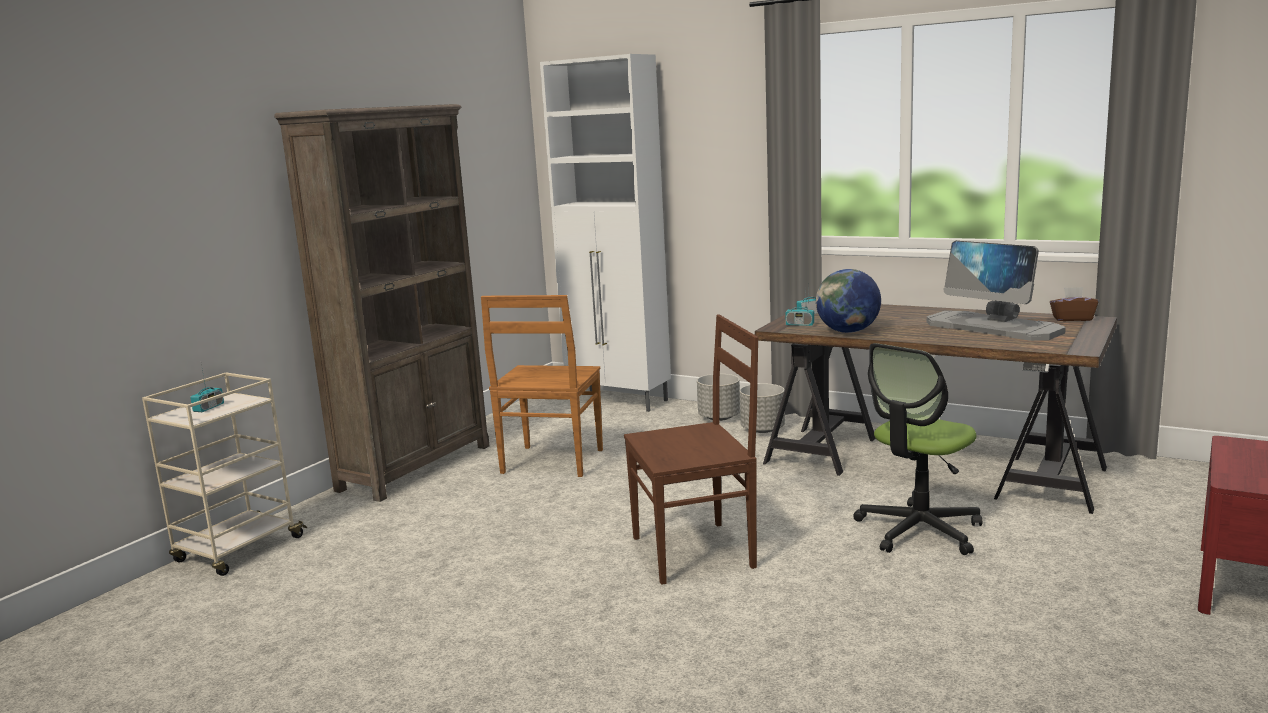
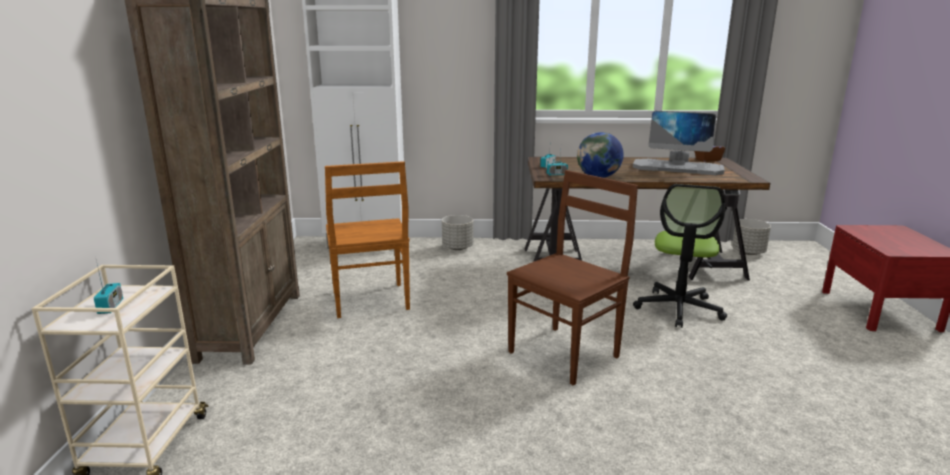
camera: 30 degrees left, 5 degrees up
(763, 430) = (498, 253): grey planter -> grey planter (748, 252)

